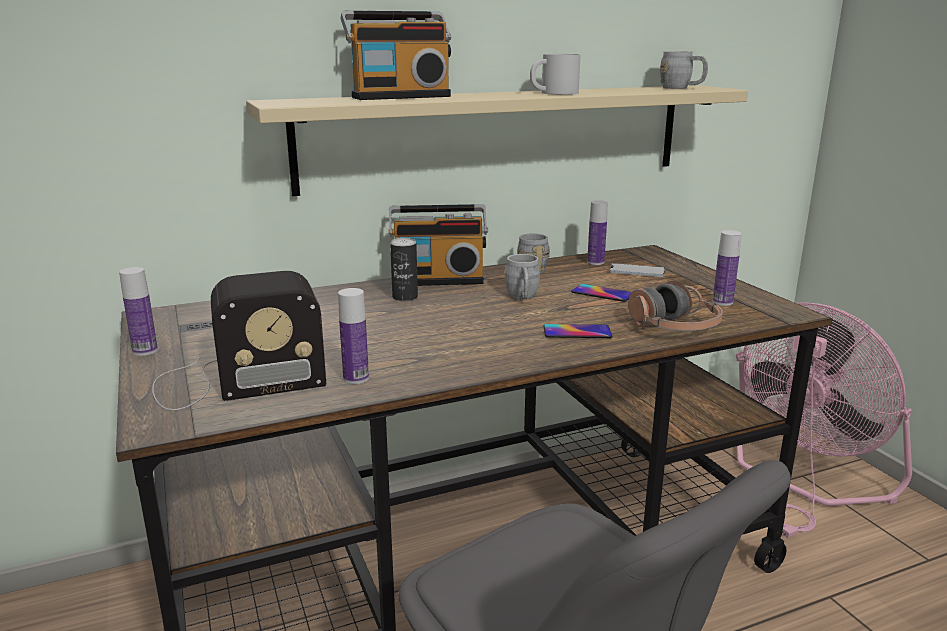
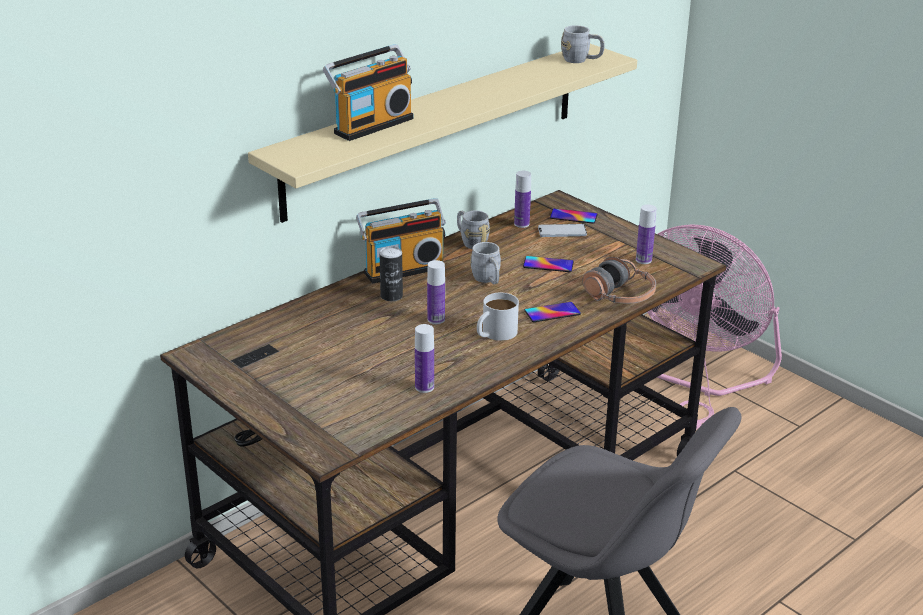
camera: 20 degrees left, 10 degrees up
(145, 351) = (236, 392): bottle -> bottle (436, 319)
(233, 381) = (338, 407): radio -> none
(553, 93) = (488, 95): white mug -> white mug (494, 334)
(657, 263) = (573, 216): none -> phone

